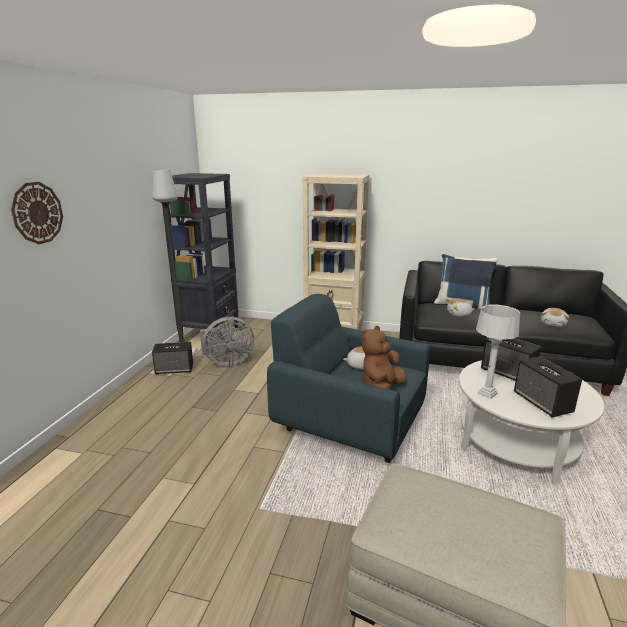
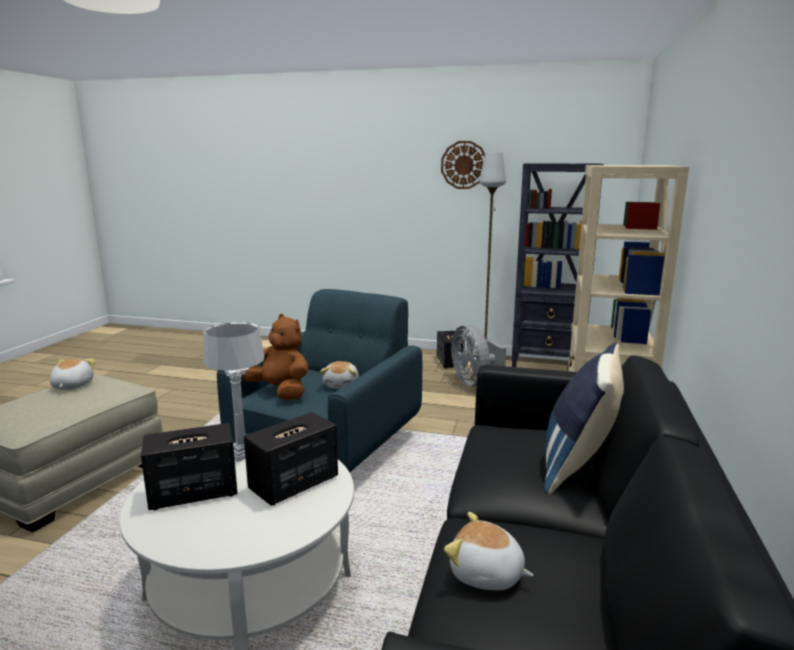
camera: 90 degrees right, 5 degrees down
(37, 213) = (365, 177): wall clock -> wall clock (464, 165)
(459, 314) = (511, 451): plush toy -> plush toy (71, 386)

